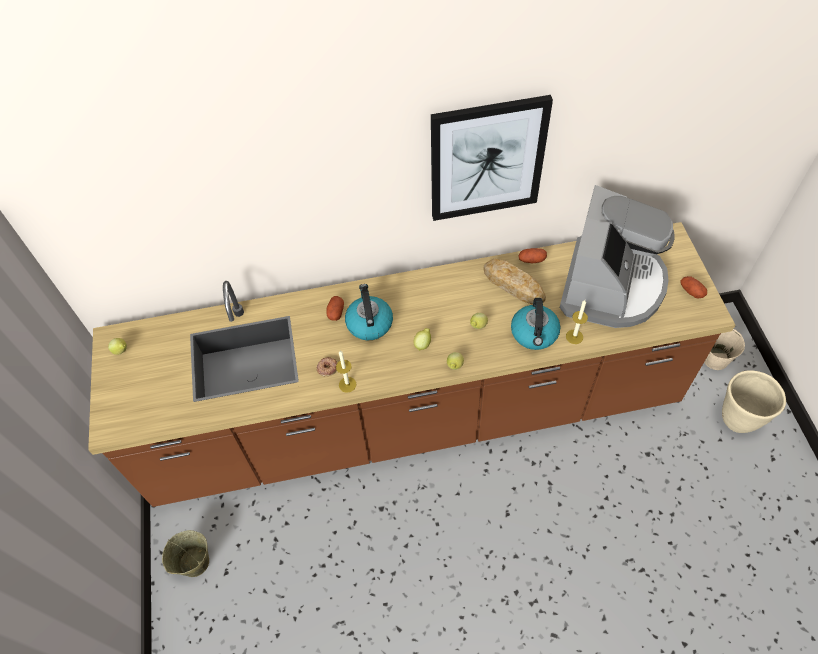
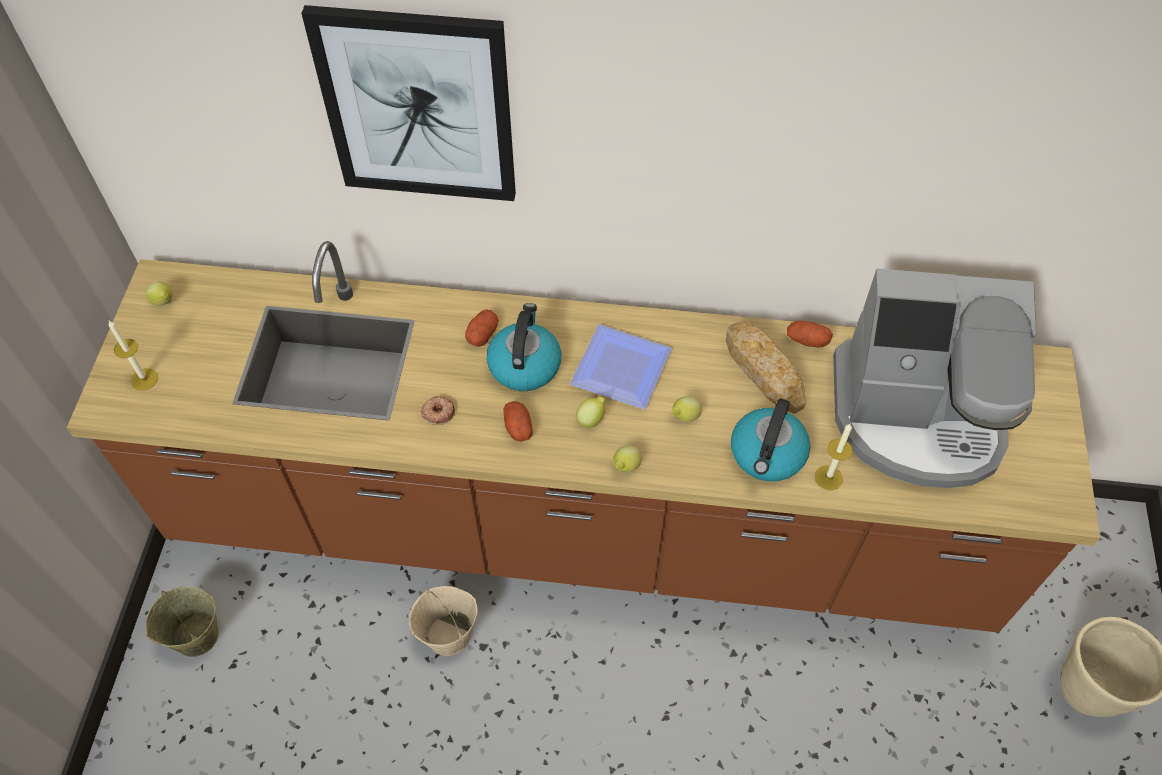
camera: 15 degrees right, 0 degrees up
(347, 384) = (457, 446): candle -> candle (144, 379)
(430, 307) = (624, 368): none -> plate
(487, 159) = (759, 161): picture -> picture (418, 106)
(611, 286) = (917, 416): coffee machine -> coffee machine turned 60 degrees clockwise
(691, 291) = (1046, 462): potato -> potato (518, 427)
(715, 358) = (1083, 583): beige bucket -> beige bucket (449, 634)

